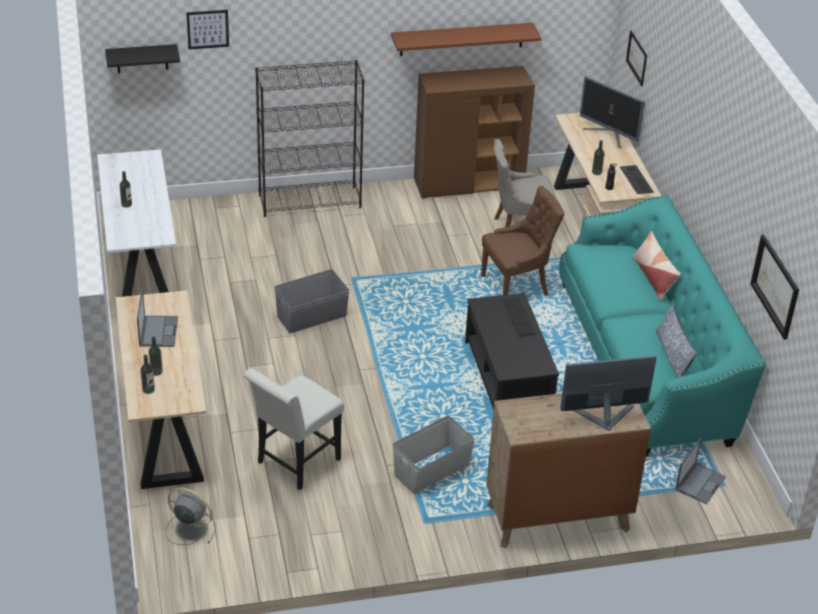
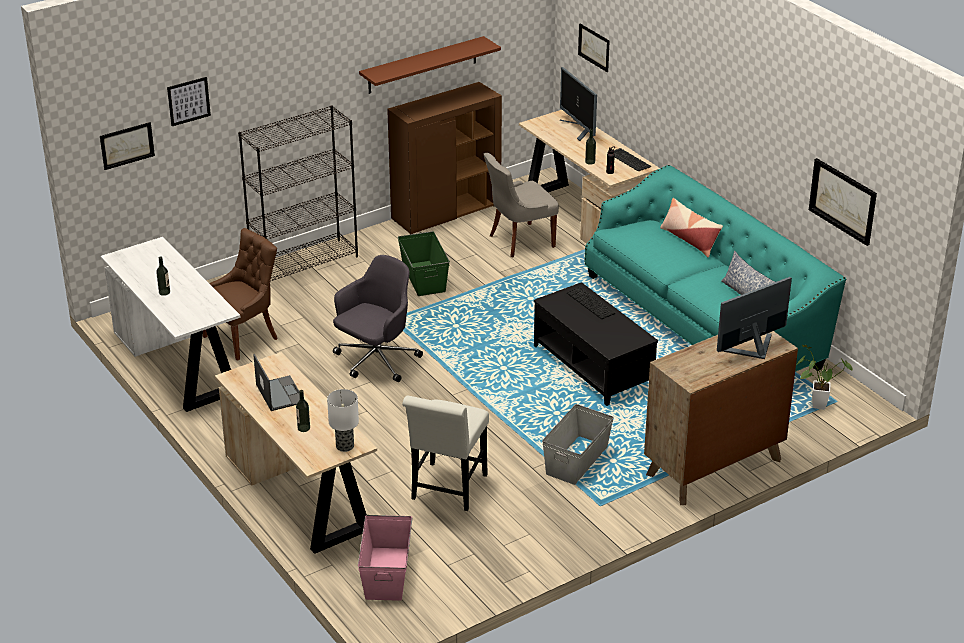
camera: 20 degrees left, 5 degrees down
(142, 58) = (127, 145): black shelf -> picture
(148, 389) = (308, 445): bottle -> none
(180, 400) = (345, 446): none -> table lamp
(190, 528) = (386, 573): grey fan -> pink storage box
(312, 316) = (376, 361): grey storage box -> grey office chair
(407, 245) = (424, 278): none -> green storage box
(516, 286) = (548, 287): brown chair -> brown chair (243, 337)
(609, 135) = (579, 129): monitor -> monitor turned 45 degrees clockwise
(700, 483) = (815, 405): laptop -> potted plant

